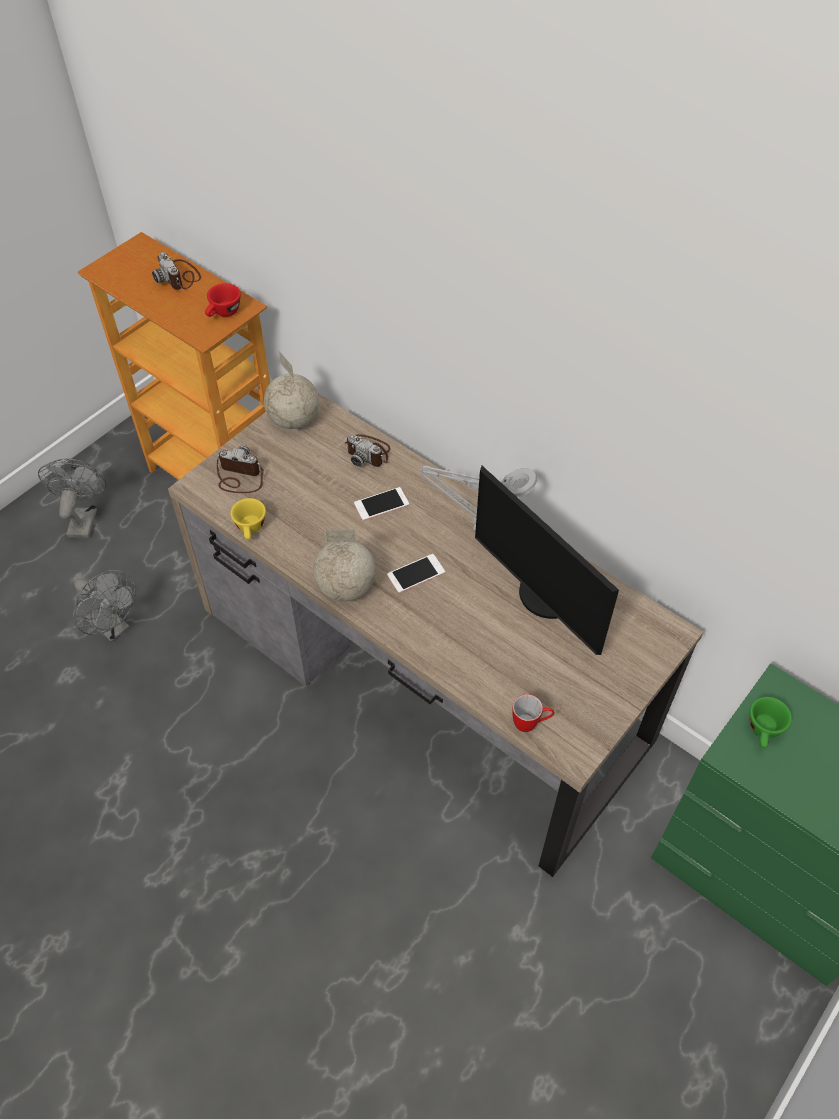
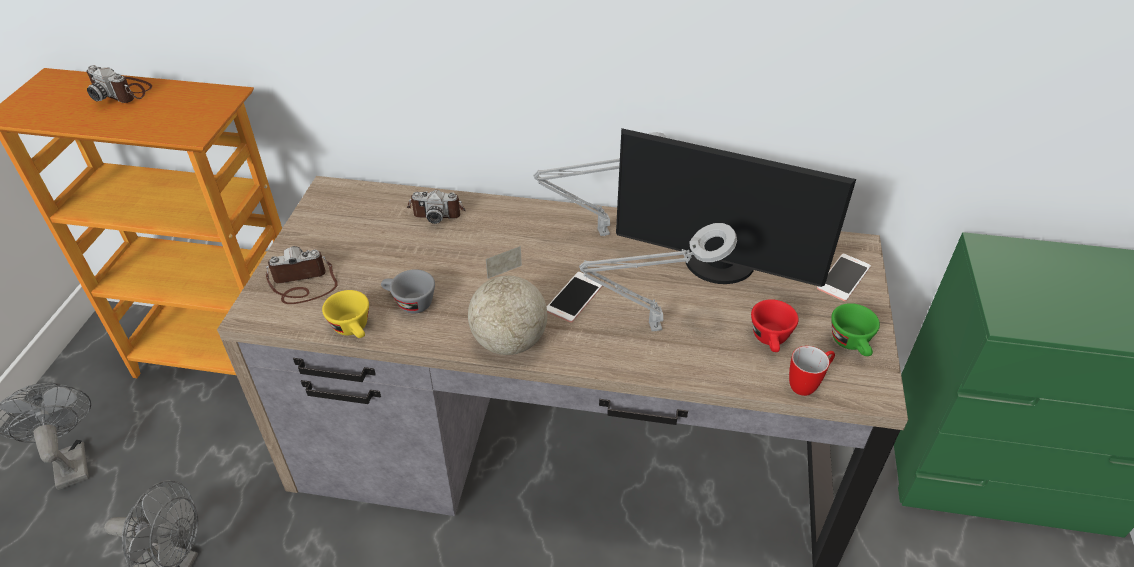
camera: 30 degrees left, 10 degrees down
(223, 313) = (204, 107): red cup -> red cup (771, 340)
(294, 420) = (331, 210): globe -> none
(299, 525) = (409, 303): none -> grey cup
(381, 504) = (487, 249): phone -> phone (843, 278)
(451, 624) = (650, 328): none -> grey table lamp
(763, 732) = (1014, 288): green cup -> green cup (852, 344)

